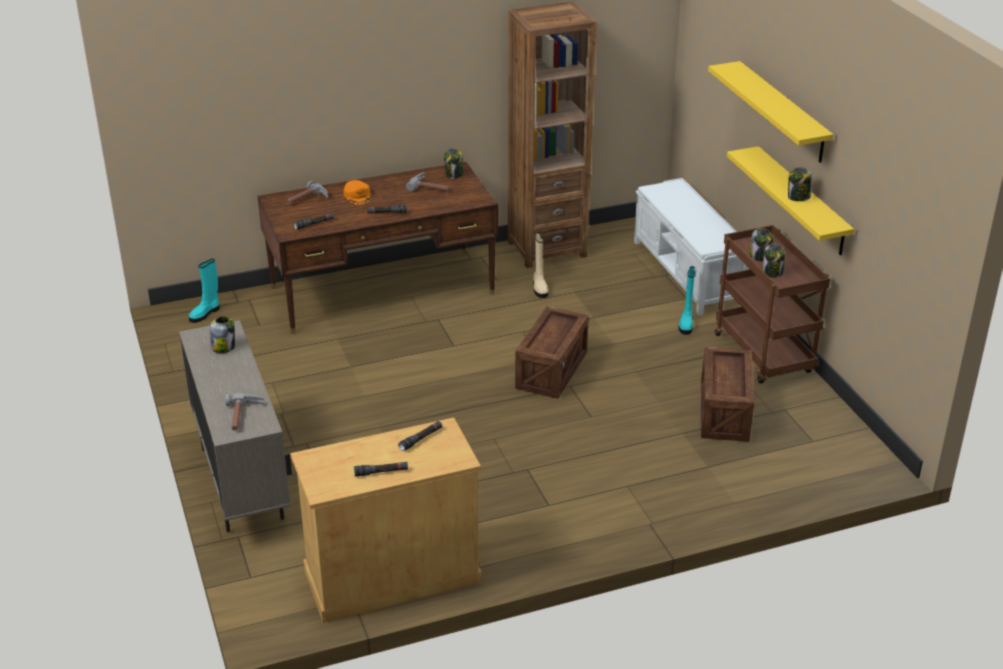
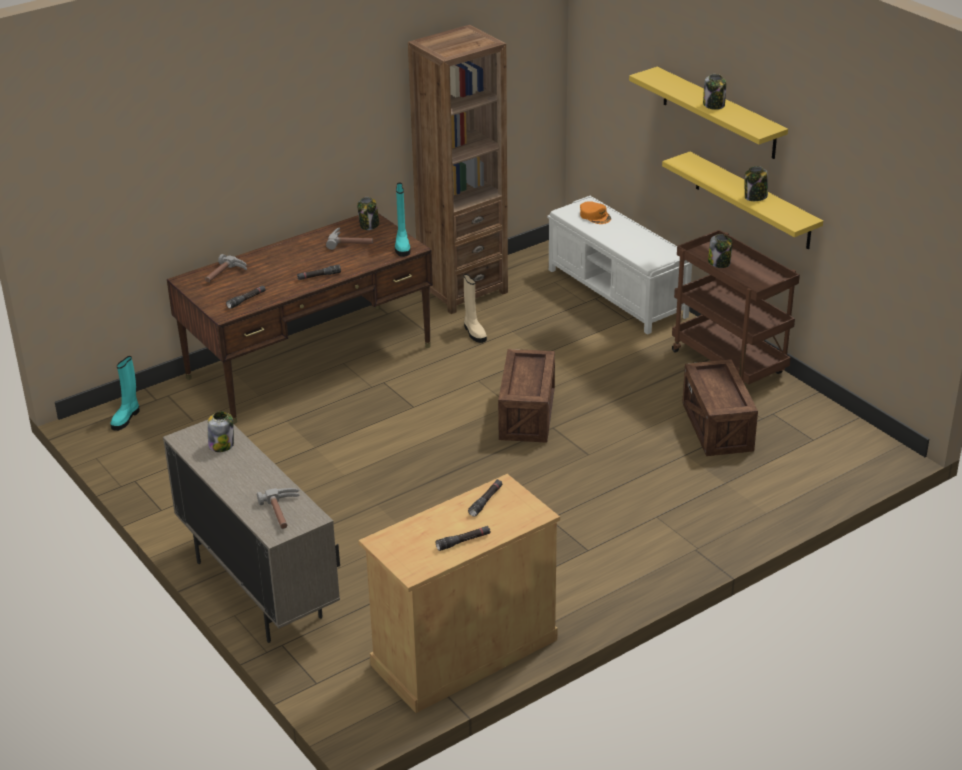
camera: 15 degrees left, 0 degrees up
(358, 195) = (277, 262): orange cap -> orange cap (595, 216)
(686, 323) = (639, 345): turquoise boot -> turquoise boot (402, 246)
(772, 272) = (739, 277): jar -> jar (714, 105)

